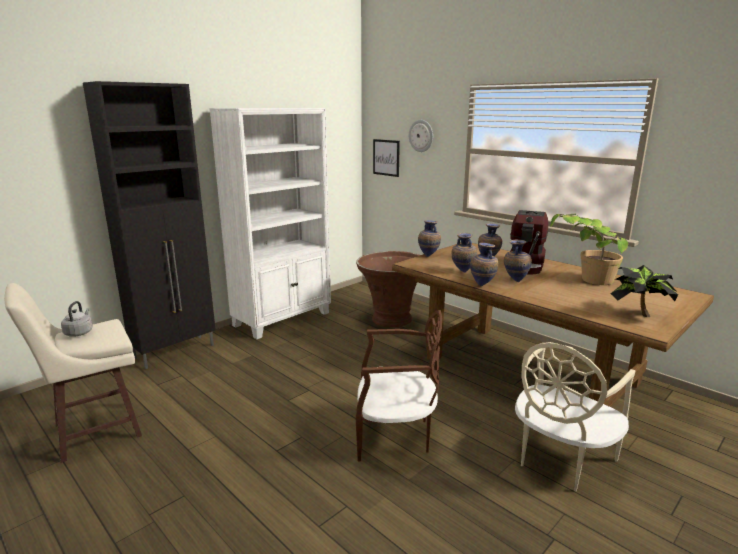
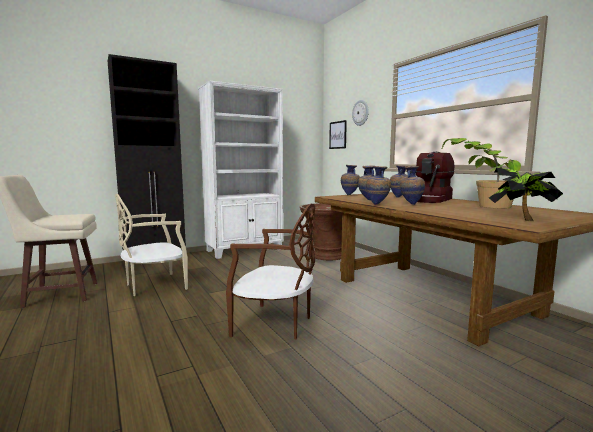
camera: 15 degrees right, 10 degrees down
(79, 332) = (57, 215): grey kettle -> none
(560, 459) = (426, 363): beige chair -> beige chair (154, 285)

